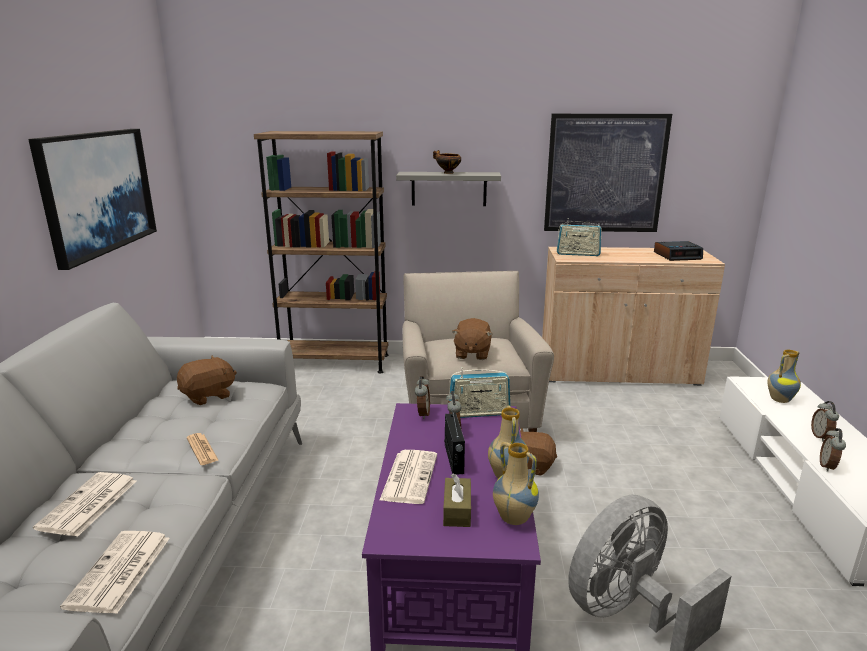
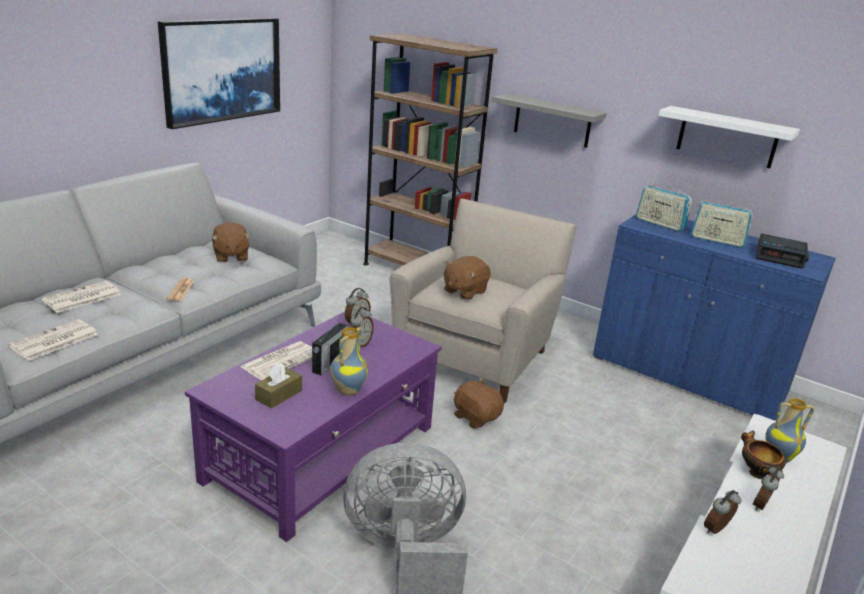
camera: 30 degrees right, 5 degrees up
(208, 396) = (231, 256): brown plush toy -> brown plush toy turned 75 degrees clockwise
(447, 173) = (547, 103): bowl -> bowl (755, 472)
(479, 413) = (401, 339): radio -> radio (717, 240)
(513, 519) = (307, 417): vase -> none
(605, 174) = (727, 137): picture -> white shelf
(618, 372) = (687, 376): beige cabinet -> blue cabinet

